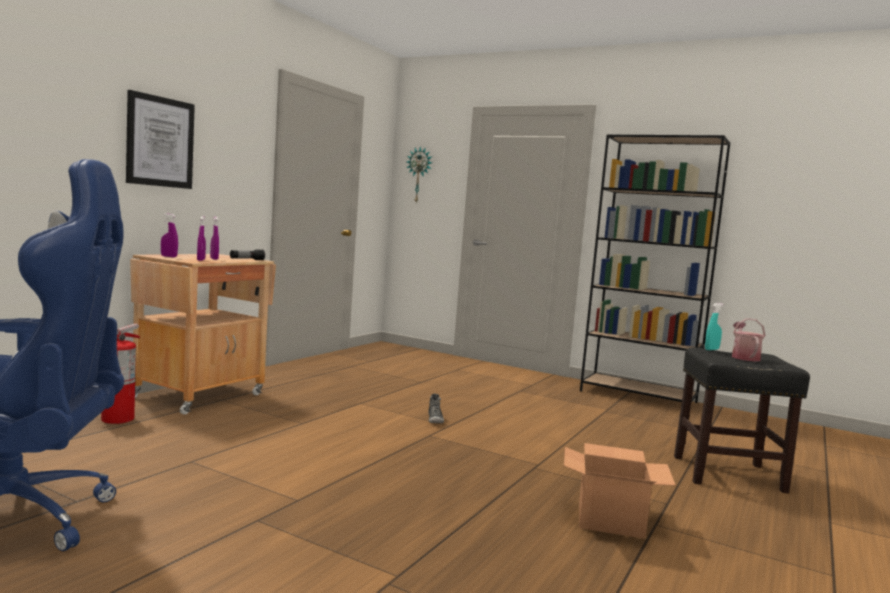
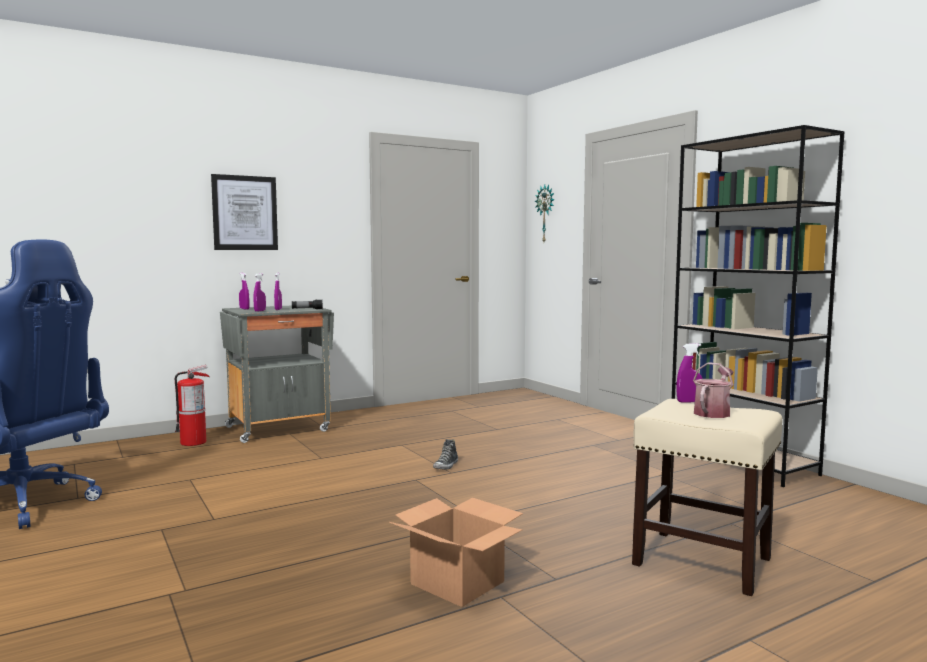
camera: 30 degrees right, 0 degrees up
(200, 395) = (279, 428): brown cart -> grey cart
(711, 349) = (689, 402): turquoise spray bottle -> purple spray bottle
(729, 474) = (704, 561): black stool -> beige stool

